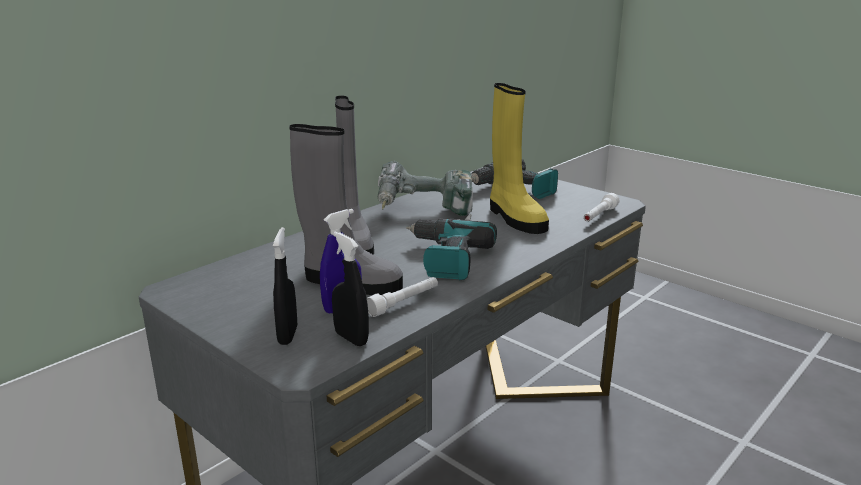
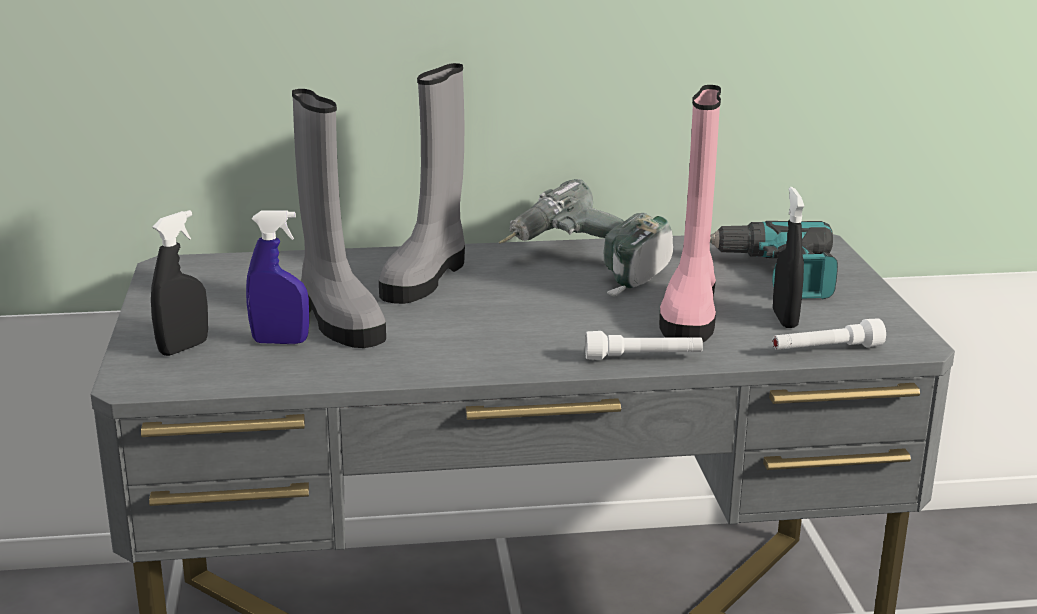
camera: 40 degrees right, 0 degrees up
(351, 338) = (229, 374): black spray bottle -> black spray bottle (785, 319)
(404, 303) = (347, 361): white flashlight -> white flashlight (643, 358)
(446, 259) = (492, 331): power drill -> none
(515, 218) = (690, 313): yellow boot -> pink boot

